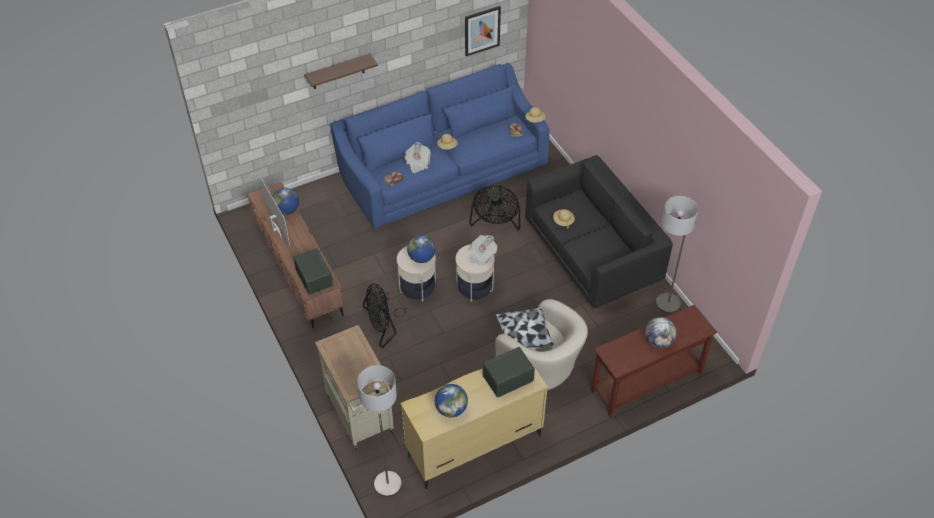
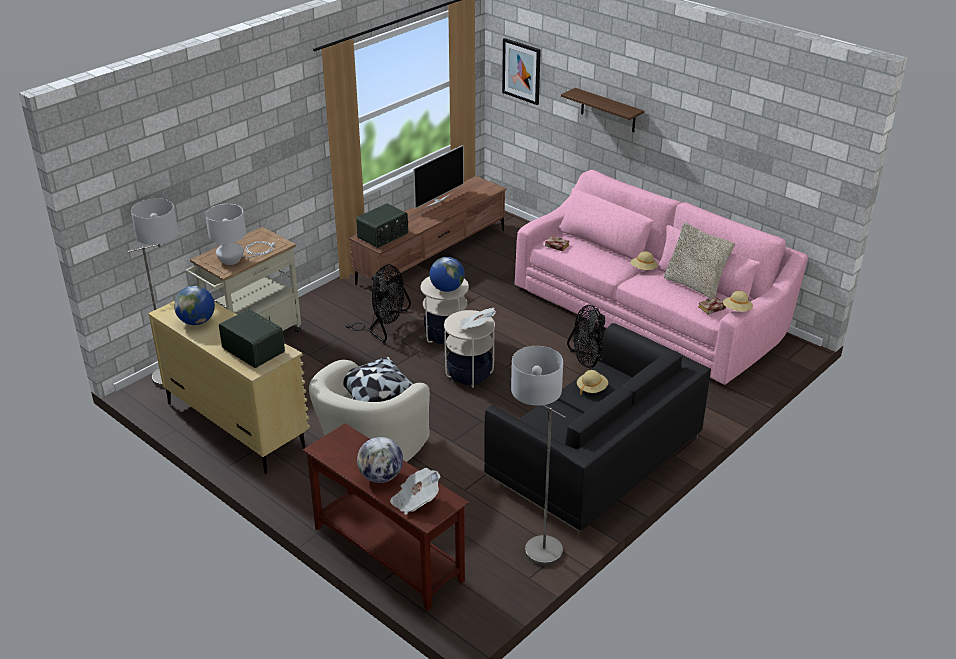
camera: 70 degrees right, 15 degrees down
(287, 210) = (467, 200): globe -> none
(359, 363) = (242, 256): none -> grey table lamp
(384, 324) = (383, 325): black fan -> black fan turned 150 degrees clockwise
(417, 163) = (596, 254): newspaper -> newspaper (415, 501)
(443, 169) = (648, 311): blue sofa -> pink sofa
(482, 30) = (781, 178): picture -> picture (521, 71)
(483, 128) = (695, 284): none -> beige pillow

